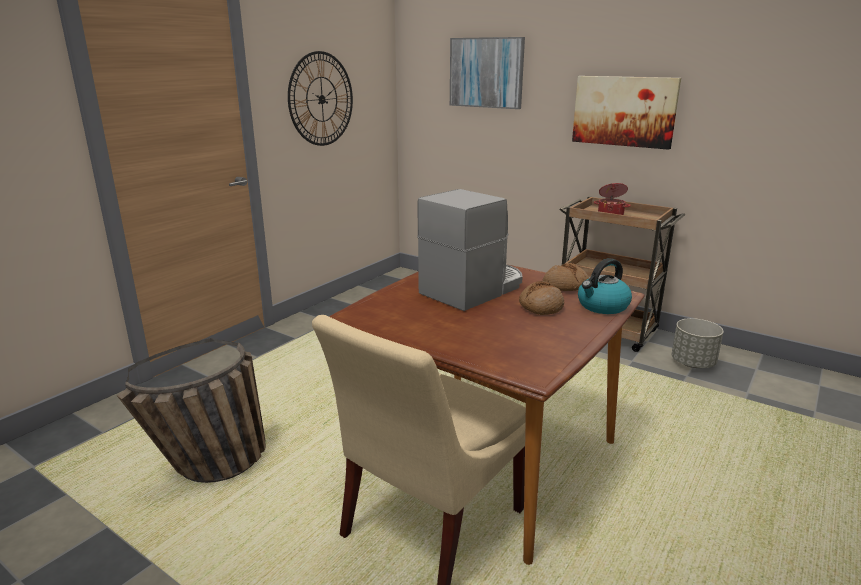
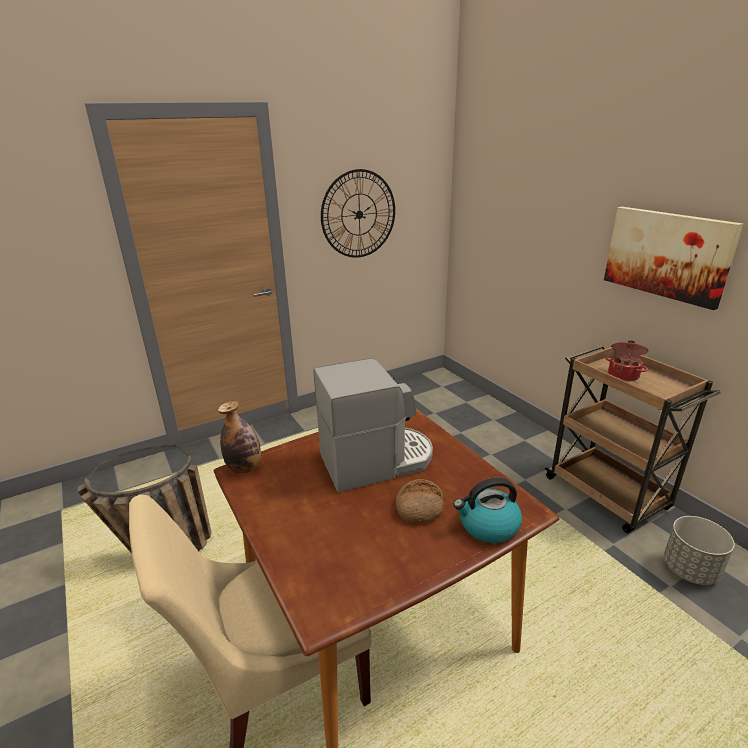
camera: 25 degrees right, 5 degrees up
(355, 313) = (244, 468): none -> bottle
(486, 73) = (528, 192): picture -> none
(565, 286) = (475, 480): bread -> none

